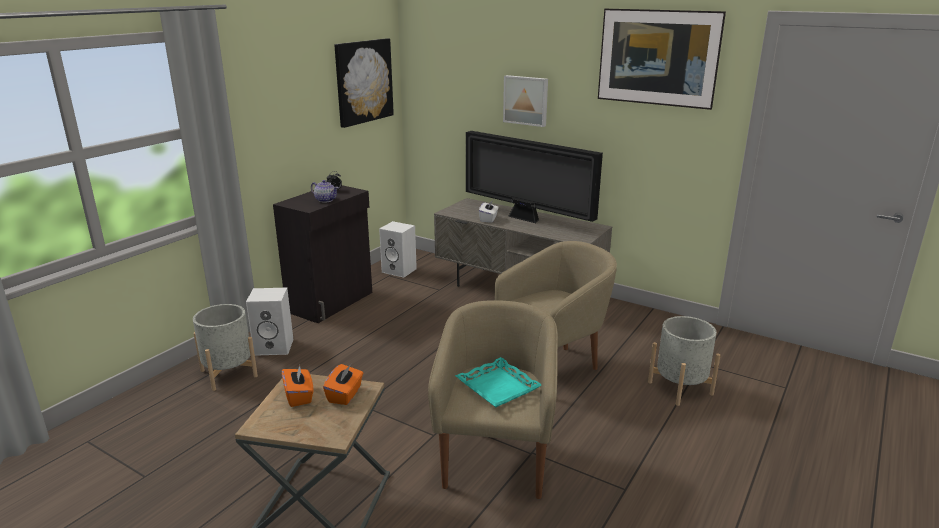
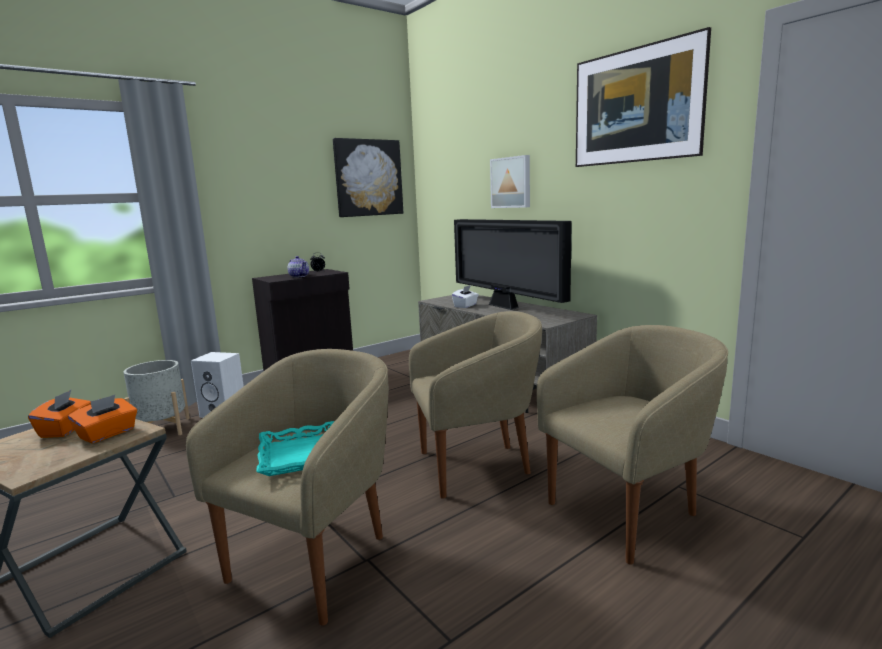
camera: 20 degrees right, 10 degrees down
(400, 270) = (398, 363): white speaker -> none
(680, 388) = (629, 512): grey planter -> beige armchair

